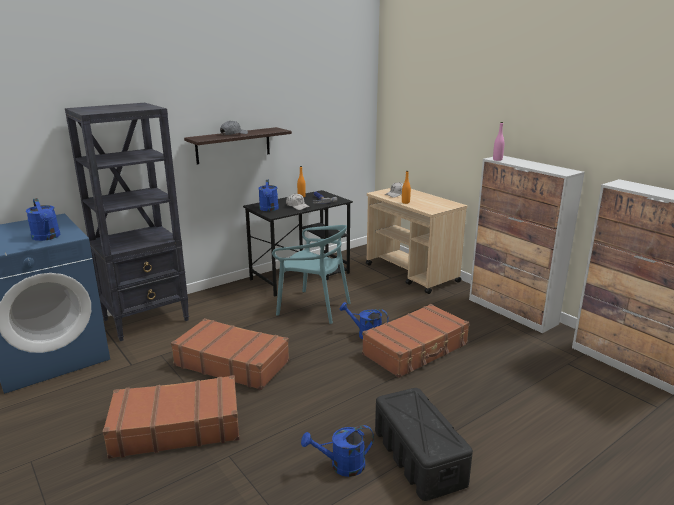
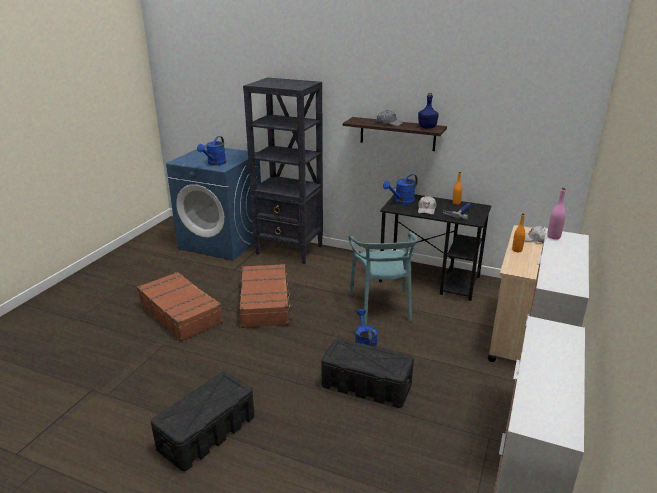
camera: 60 degrees right, 5 degrees up
(269, 130) = (427, 127): none -> blue bottle
(341, 466) = (177, 396): blue watering can -> none
(416, 349) = (367, 385): brown suitcase -> black storage box

